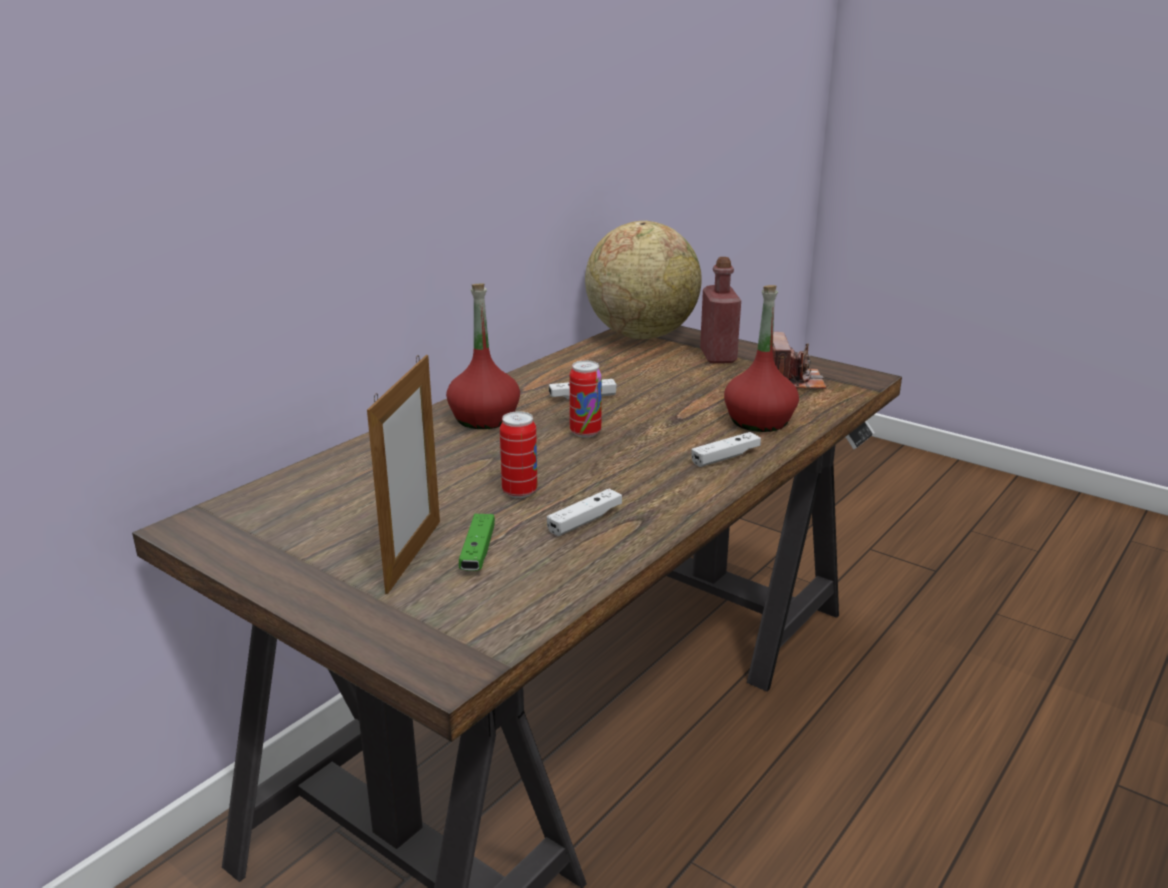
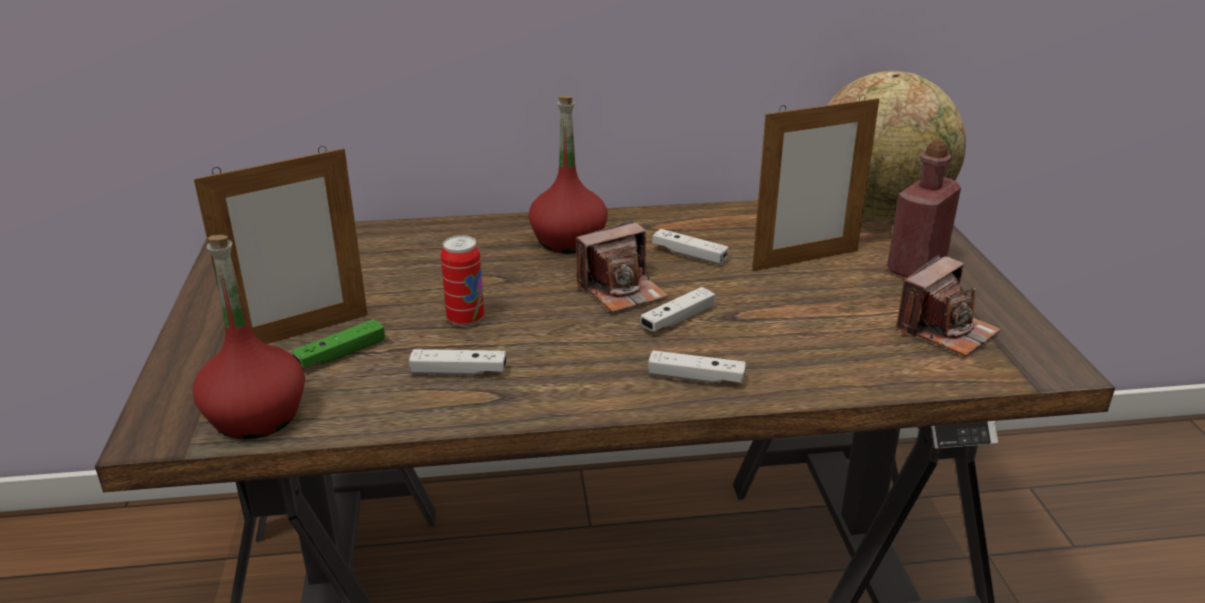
camera: 45 degrees right, 5 degrees up
(585, 432) = (622, 291): can -> camera
(652, 433) = (678, 319): none -> white game controller
(655, 374) = (805, 260): none -> picture frame
(758, 421) = (810, 357): red bottle -> red bottle (256, 416)

